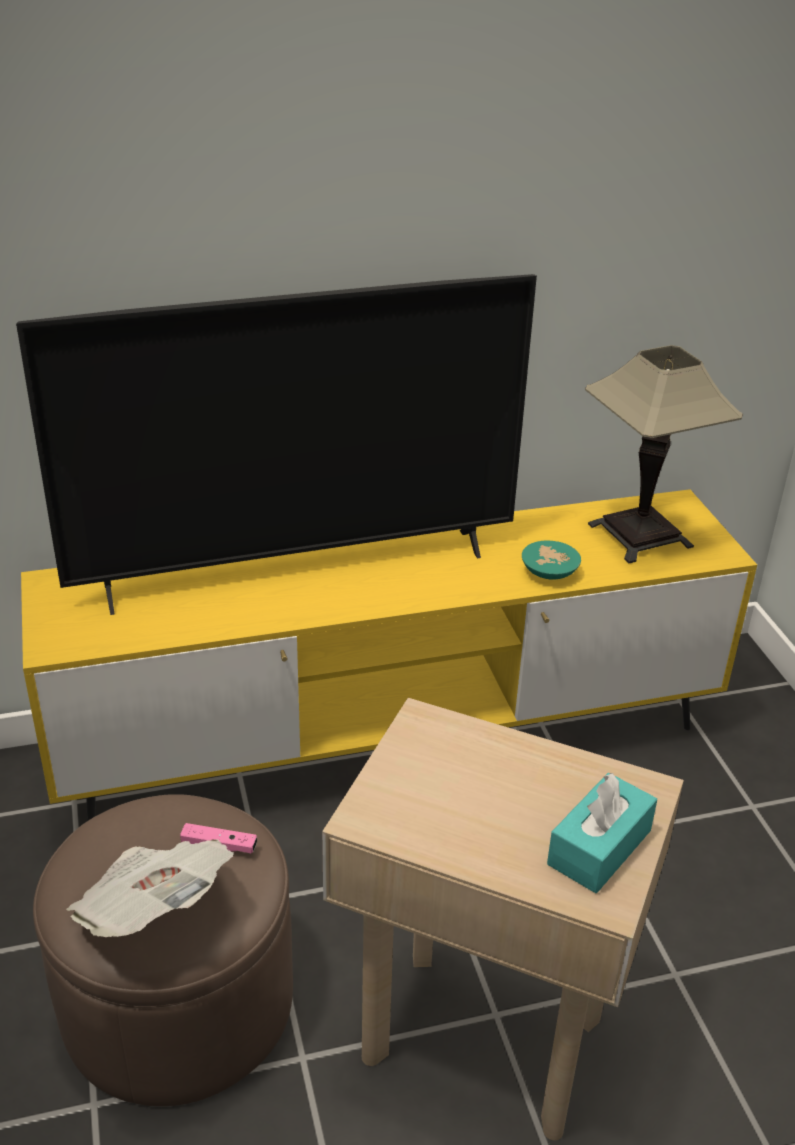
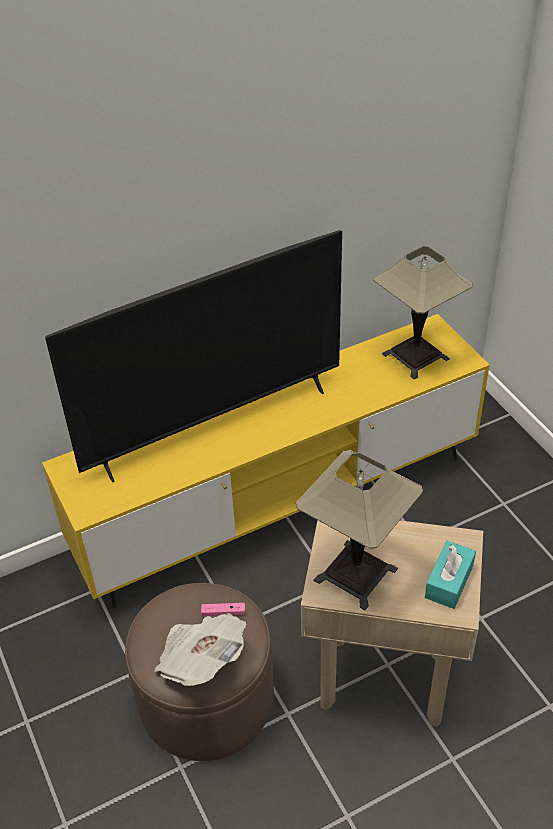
camera: 10 degrees left, 10 degrees up
(435, 804) = (356, 575): none -> table lamp
(548, 570) = (367, 394): turquoise bowl -> none

